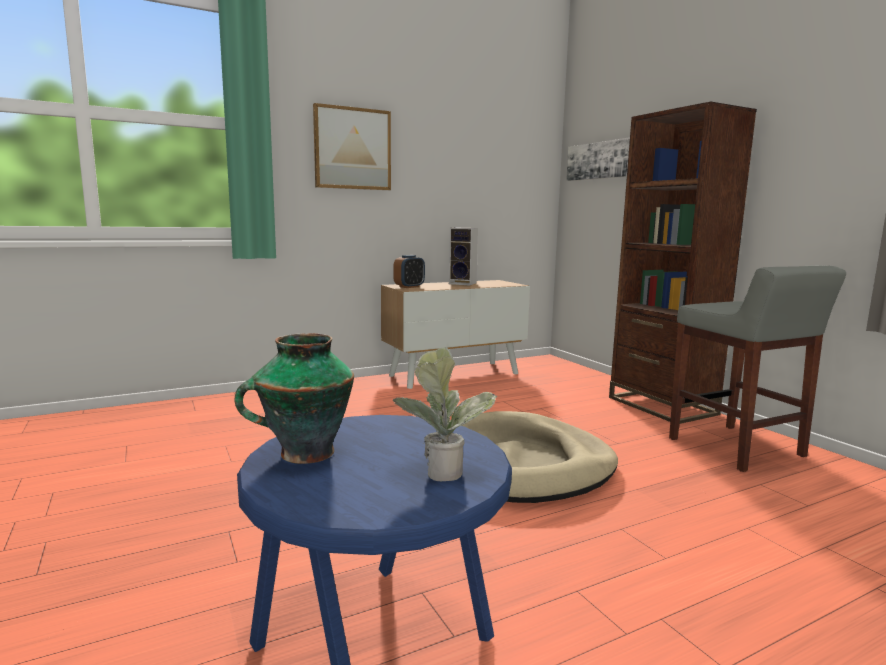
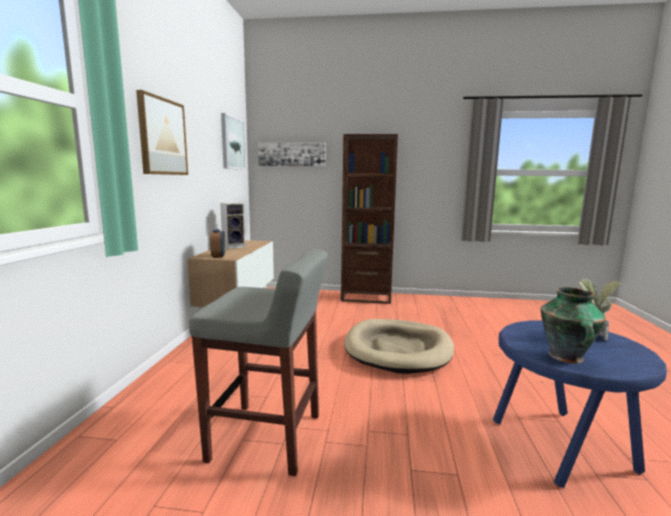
camera: 55 degrees left, 0 degrees up
(513, 151) = (232, 143): none -> picture
(737, 448) = (427, 305): grey stool -> grey stool (268, 438)

